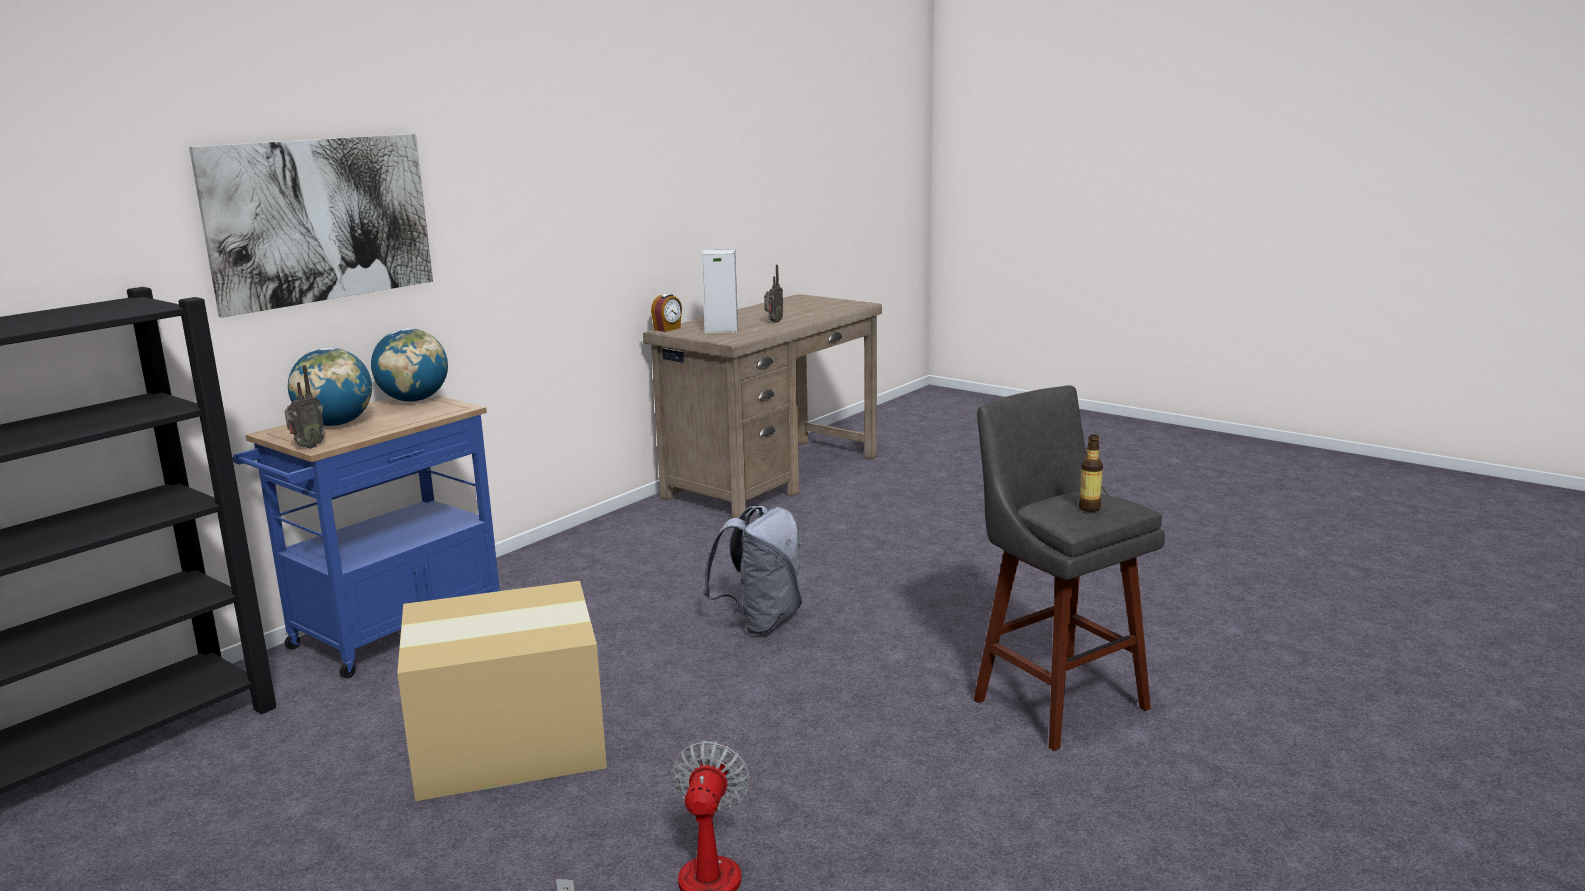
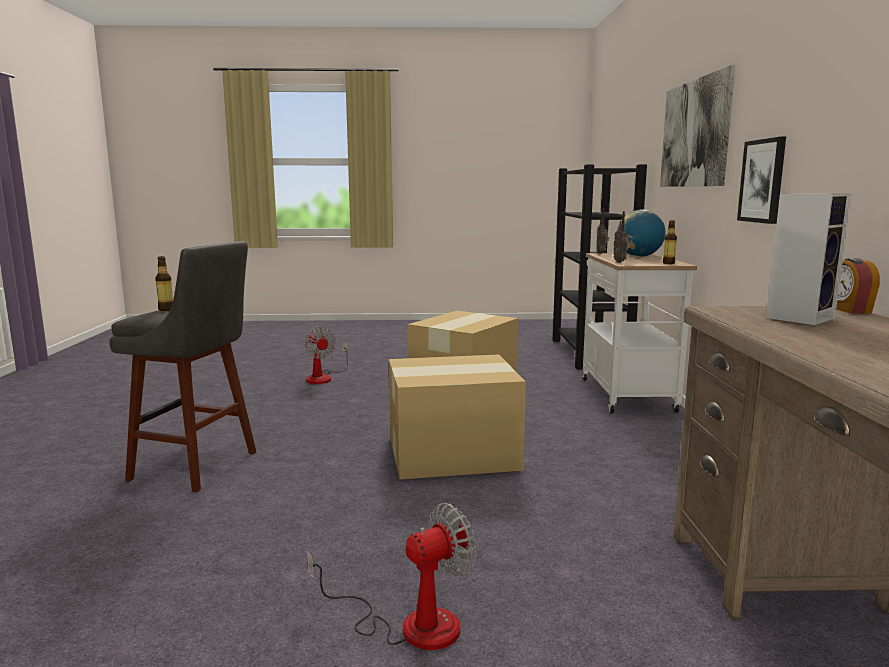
camera: 140 degrees right, 5 degrees down
(391, 632) = (625, 394): blue cart -> white cart
(414, 400) = (668, 263): globe -> bottle
(505, 263) = (762, 181): none -> picture
(760, 621) = (454, 454): grey backpack -> cardboard box
(773, 322) = (823, 338): radio -> radio (620, 262)
(964, 533) = (410, 624): none -> fan

